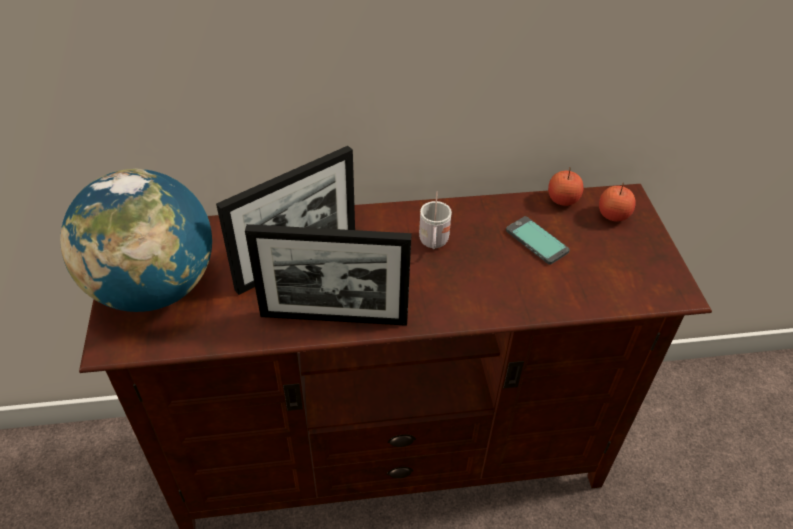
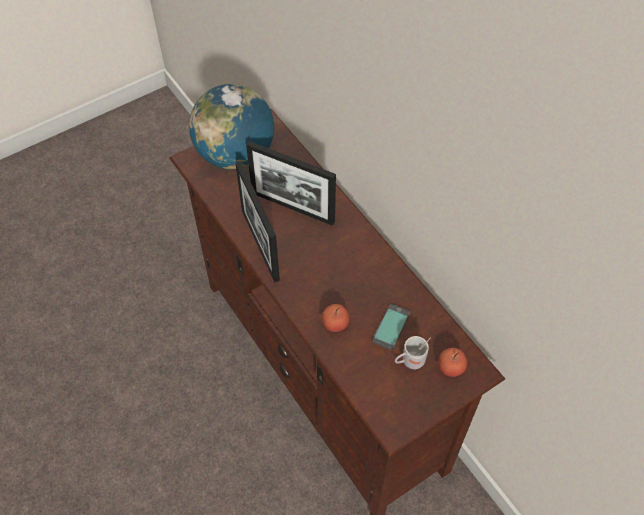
camera: 65 degrees right, 10 degrees up
(433, 244) = (351, 269): white mug -> white mug (410, 362)
(562, 200) = (446, 330): apple -> apple (335, 324)

